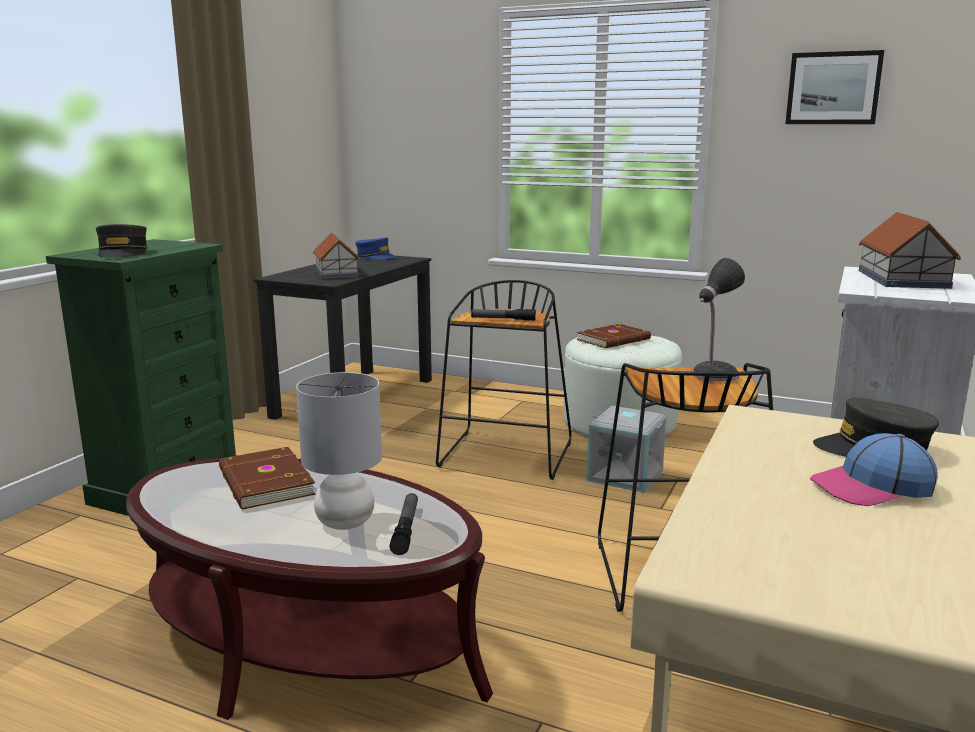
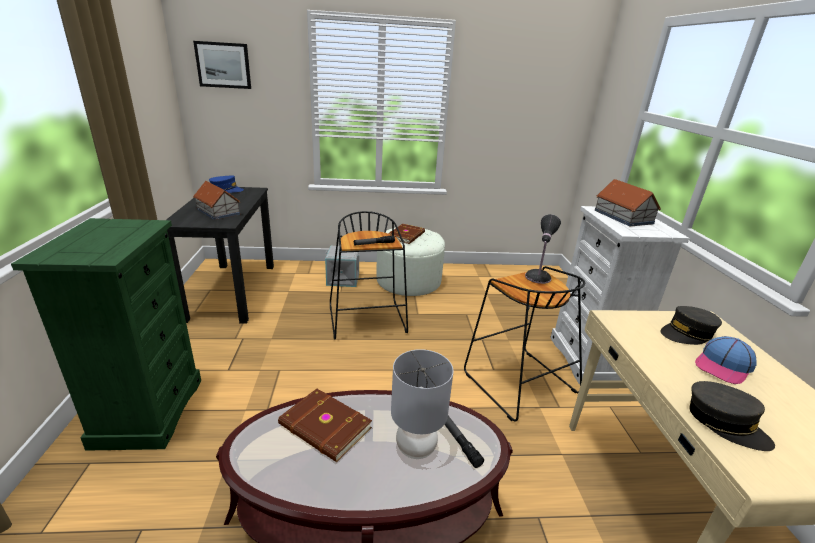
camera: 30 degrees left, 10 degrees up
(123, 253) = (94, 247): grey cap -> grey cap (725, 423)
(626, 475) = (441, 319): grey storage box -> grey storage box (343, 279)
(833, 88) = (516, 85): picture -> picture (223, 65)

